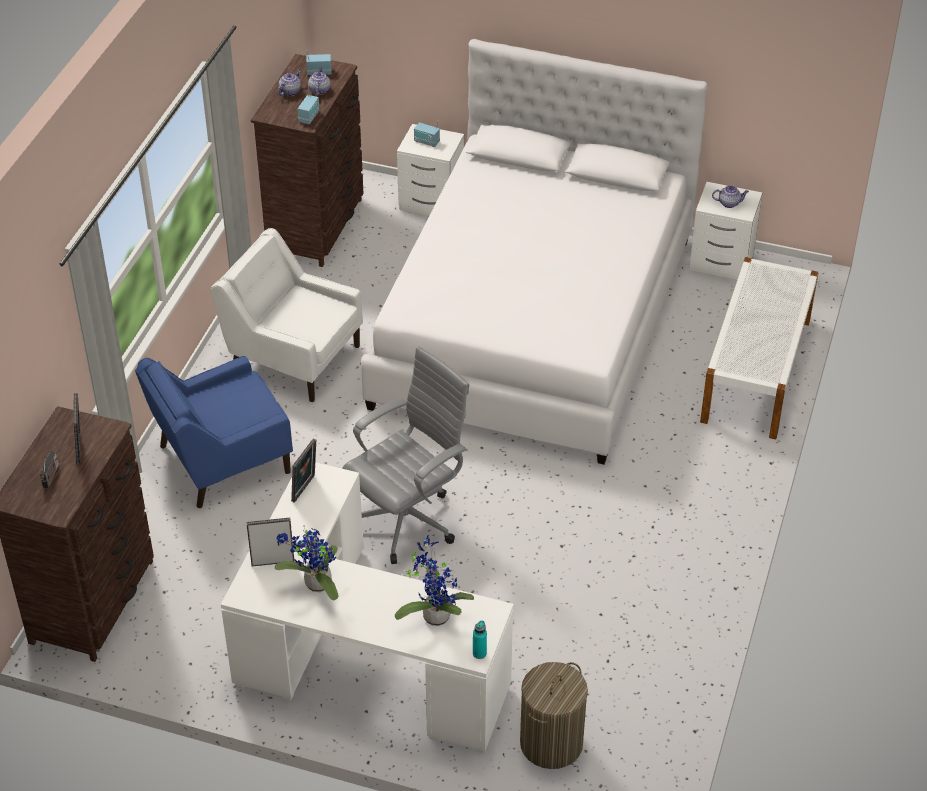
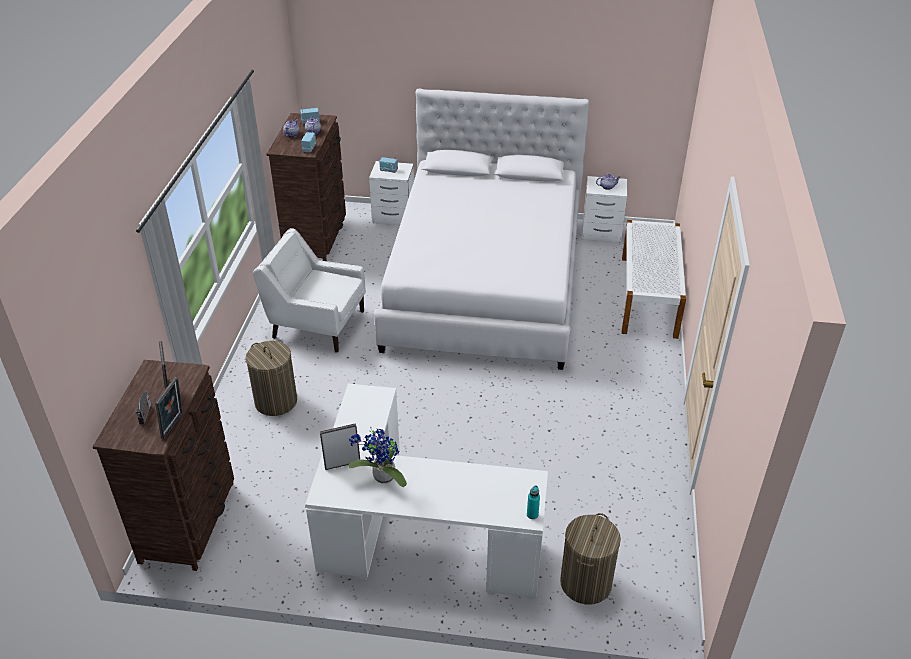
camera: 10 degrees left, 5 degrees down
(221, 460) = (276, 401): blue armchair -> laundry basket
(305, 489) = (356, 405): picture frame -> picture frame (174, 426)
(409, 519) = (429, 426): grey office chair -> none
(434, 614) = (486, 488): potted plant -> none

